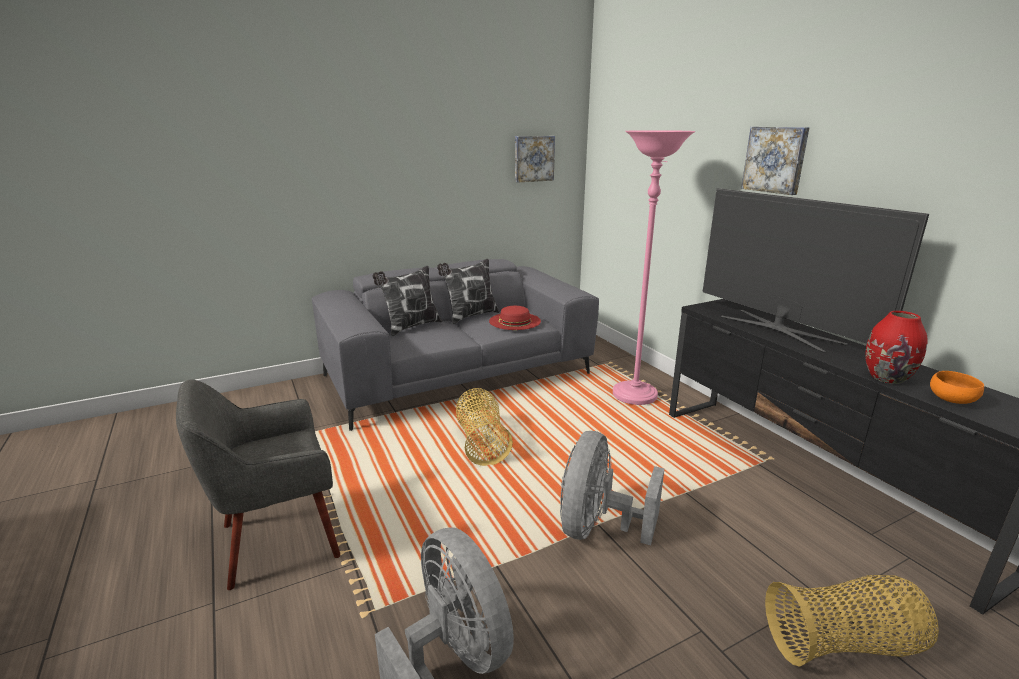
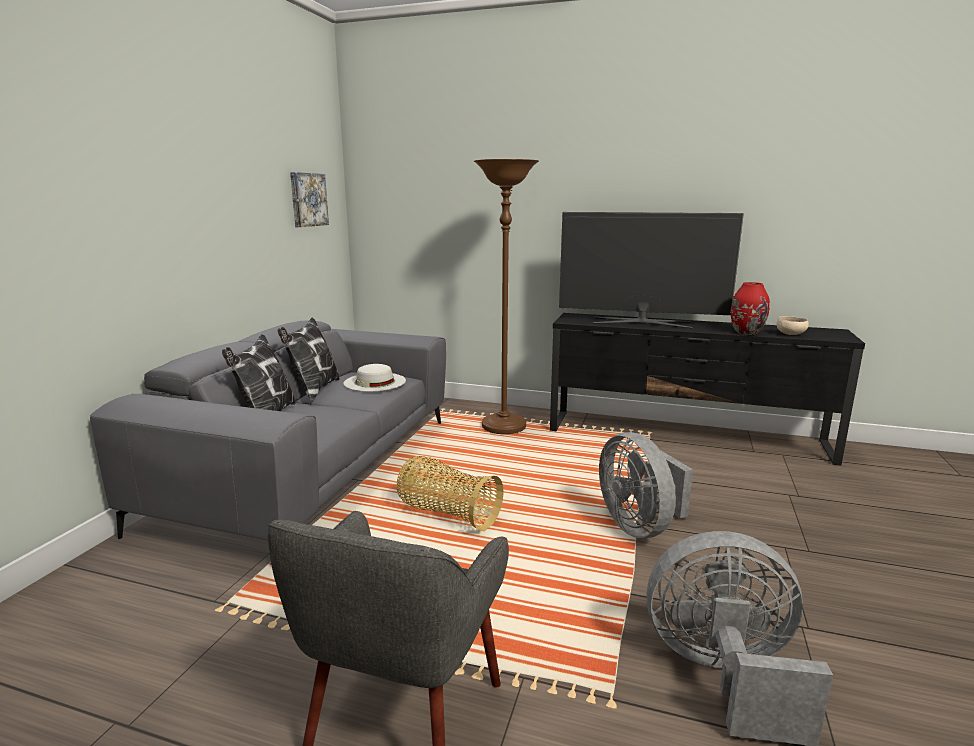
camera: 45 degrees left, 5 degrees down
(514, 321) = (375, 382): red hat -> white hat
(634, 395) = (503, 427): pink floor lamp -> brown floor lamp
(775, 159) = (592, 186): picture -> none
(843, 644) = (833, 511): basket -> none
(952, 401) = (791, 334): orange bowl -> beige bowl

